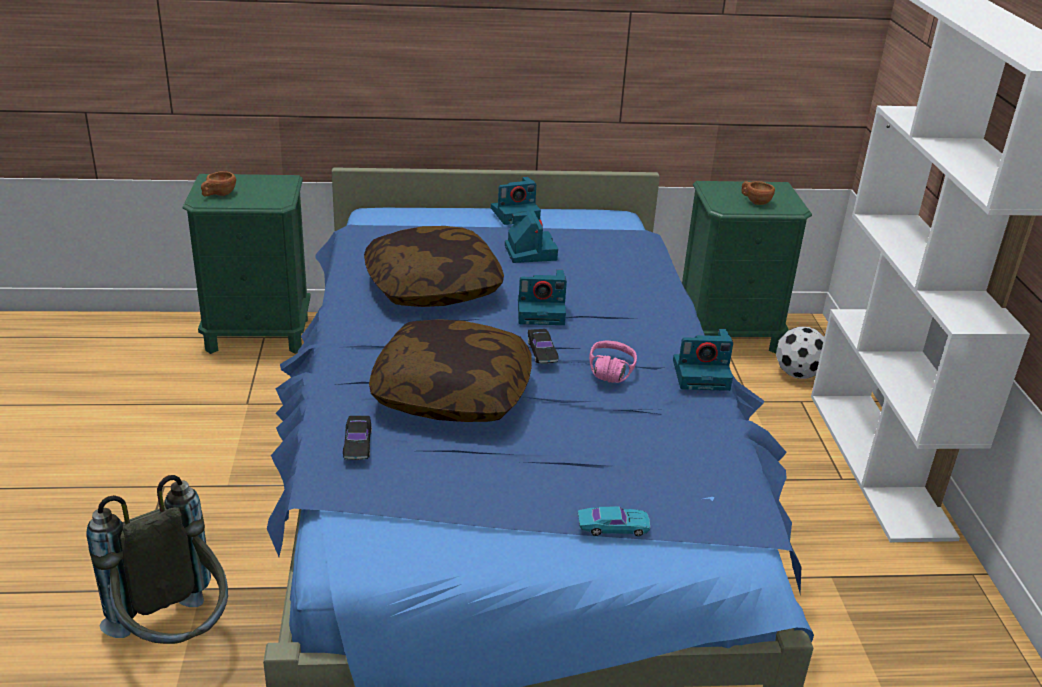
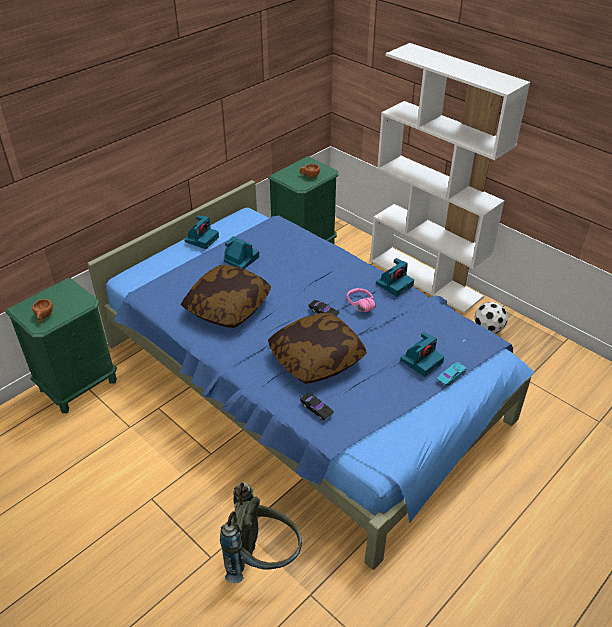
camera: 40 degrees left, 10 degrees up
(542, 311) = (293, 290): camera -> camera (421, 360)
(797, 373) = (353, 252): football -> football (487, 329)

